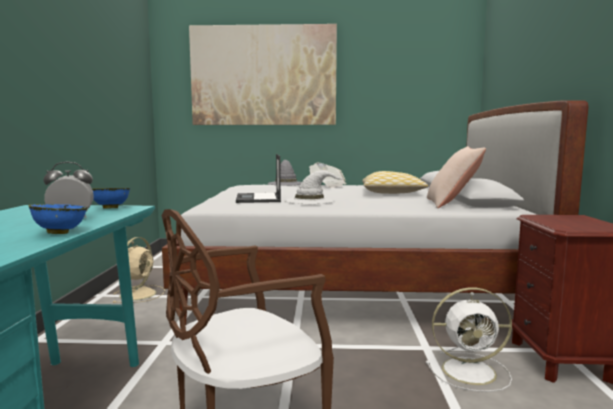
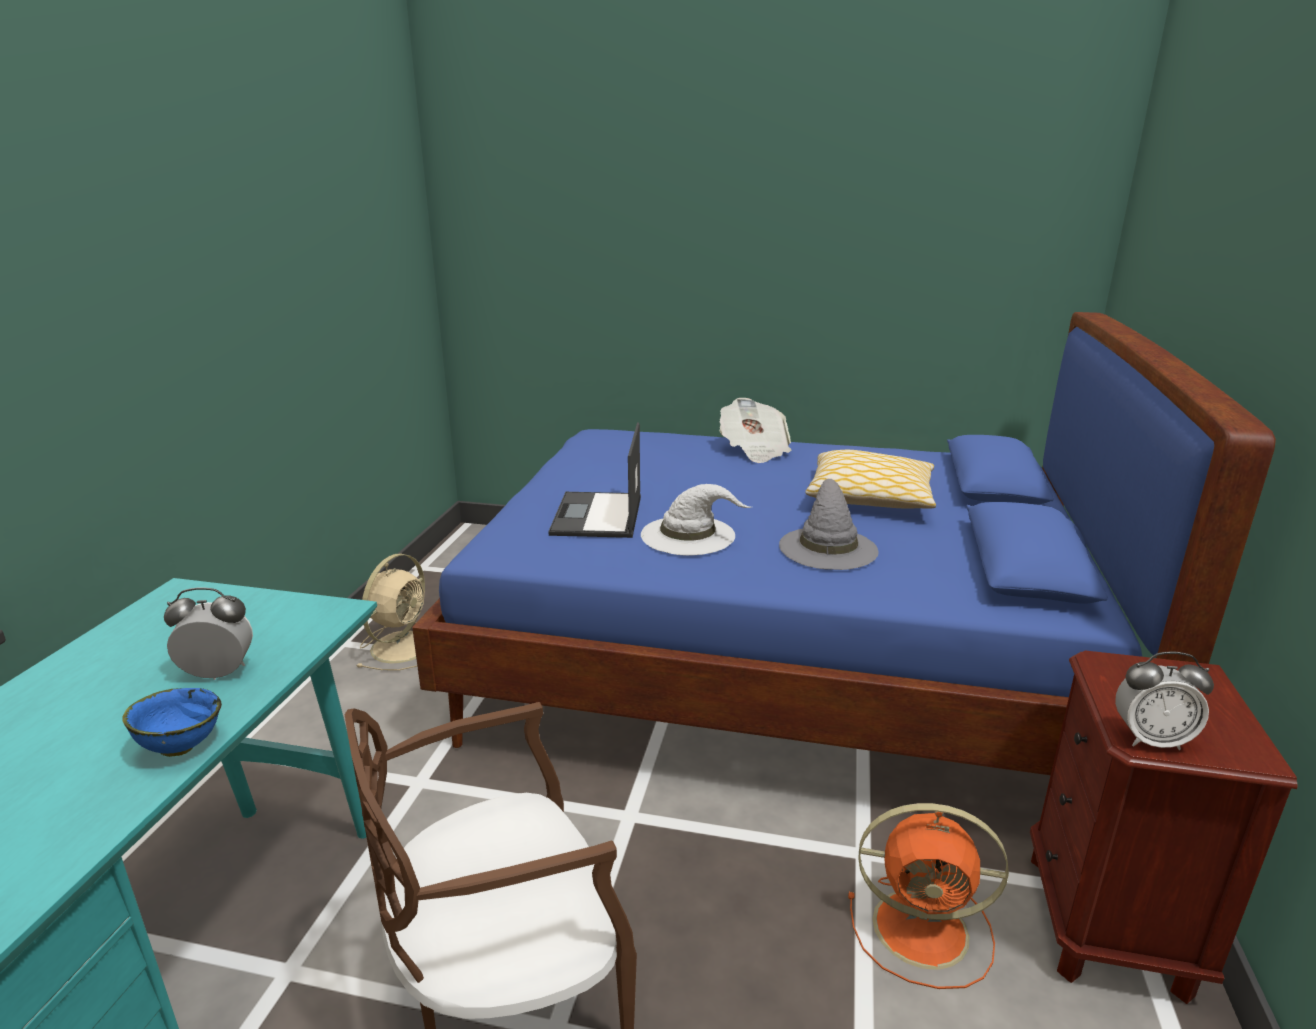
camera: 10 degrees right, 15 degrees up
(110, 208) = (297, 615): blue bowl -> none
(263, 76) = (643, 203): picture -> none
(285, 183) = (674, 439): grey hat -> grey hat (827, 547)
(354, 286) = (781, 661): white bed -> blue bed
(452, 203) = (967, 568): beige pillow -> none
(471, 371) = (925, 929): white fan -> orange fan
(571, 228) = (1151, 740): none -> alarm clock

